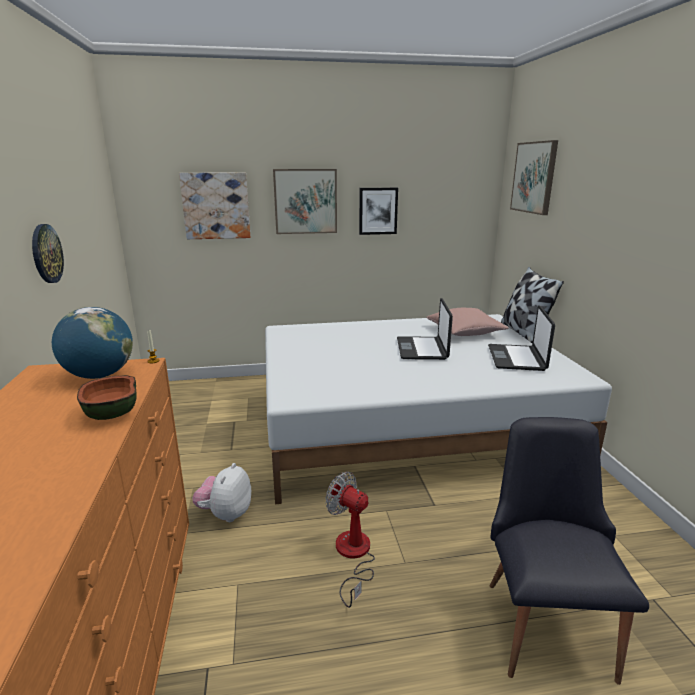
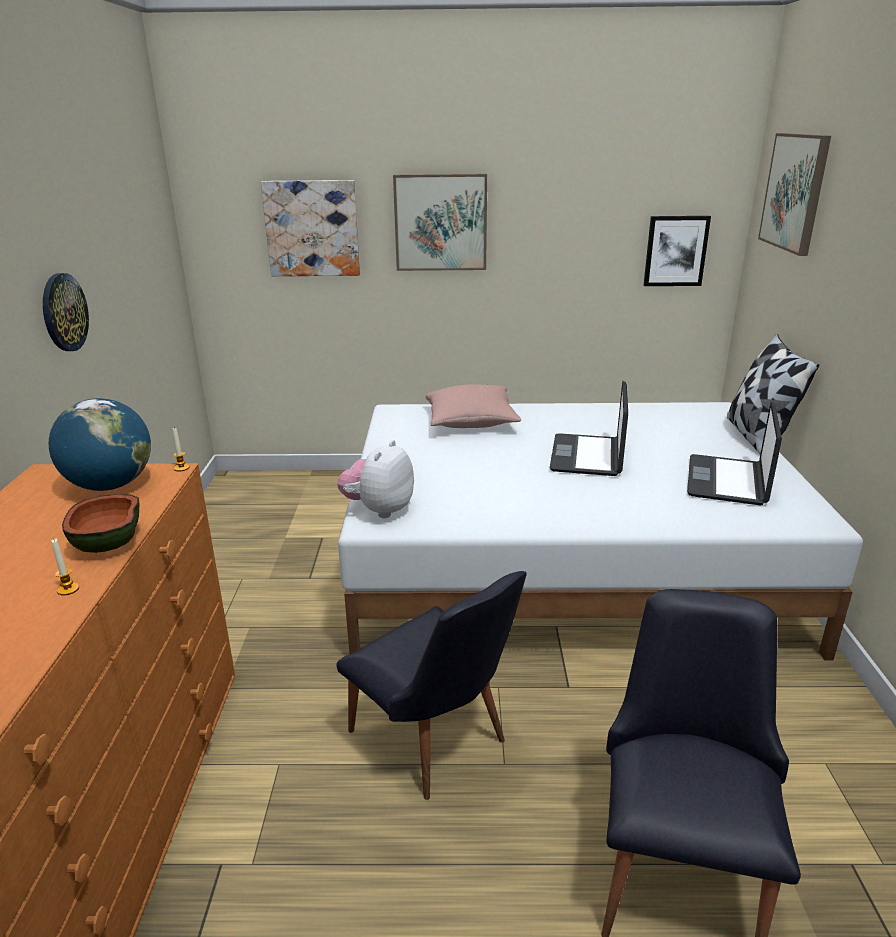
camera: 10 degrees right, 5 degrees up
(89, 447) = (68, 589): none -> candle
(226, 514) = (283, 668): plush toy -> plush toy (379, 510)
(353, 555) = (436, 745): fan -> black chair
(378, 211) = (550, 237): picture -> picture (675, 251)
(465, 332) = (664, 431): pink pillow -> pink pillow (470, 421)

